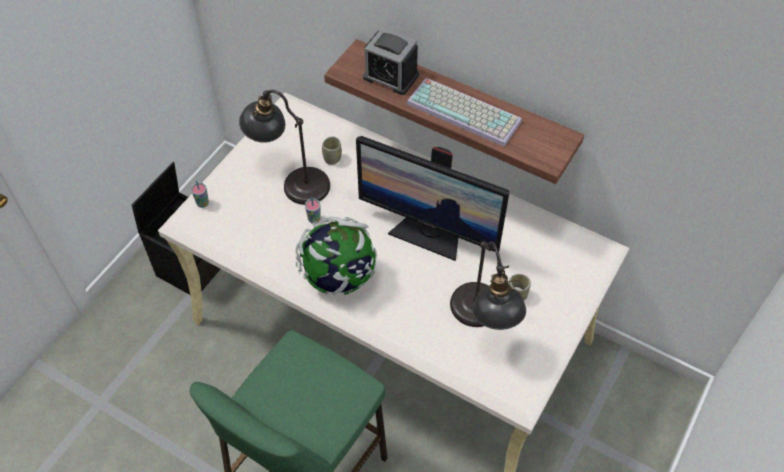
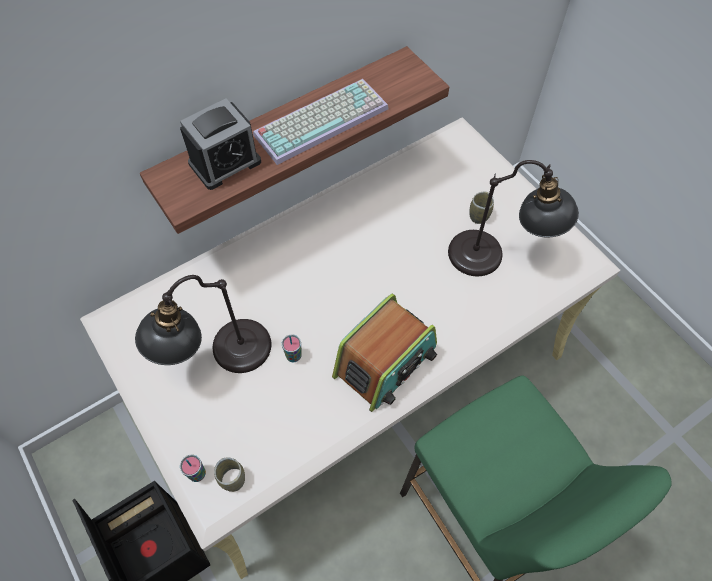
camera: 65 degrees left, 5 degrees up
(332, 158) = (218, 305): cup -> cup (233, 479)
(338, 278) = (386, 362): globe -> radio
(429, 233) = (371, 255): monitor -> none

